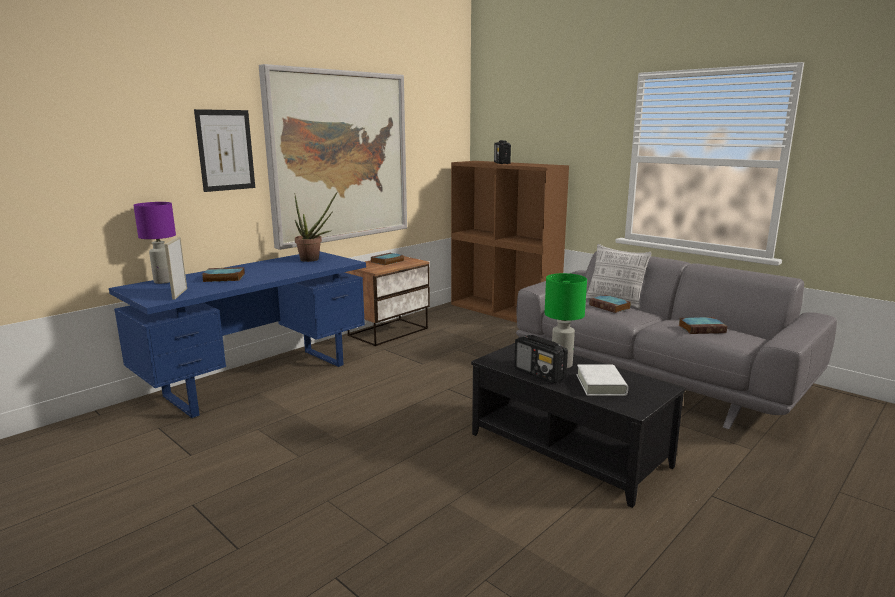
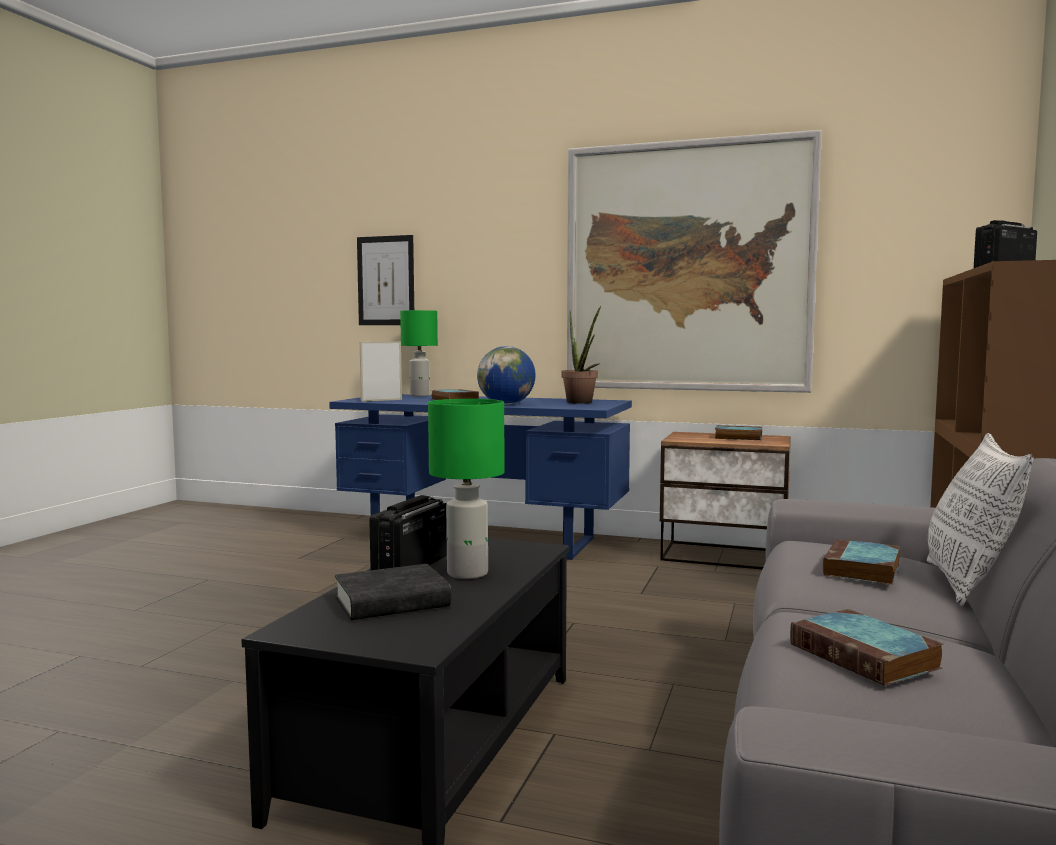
camera: 65 degrees right, 10 degrees down
(164, 281) = (420, 395): purple table lamp -> green table lamp
(225, 150) = (520, 257): picture -> picture (386, 280)
(288, 272) = (506, 404): none -> globe
(601, 385) = (392, 602): white book -> black book

